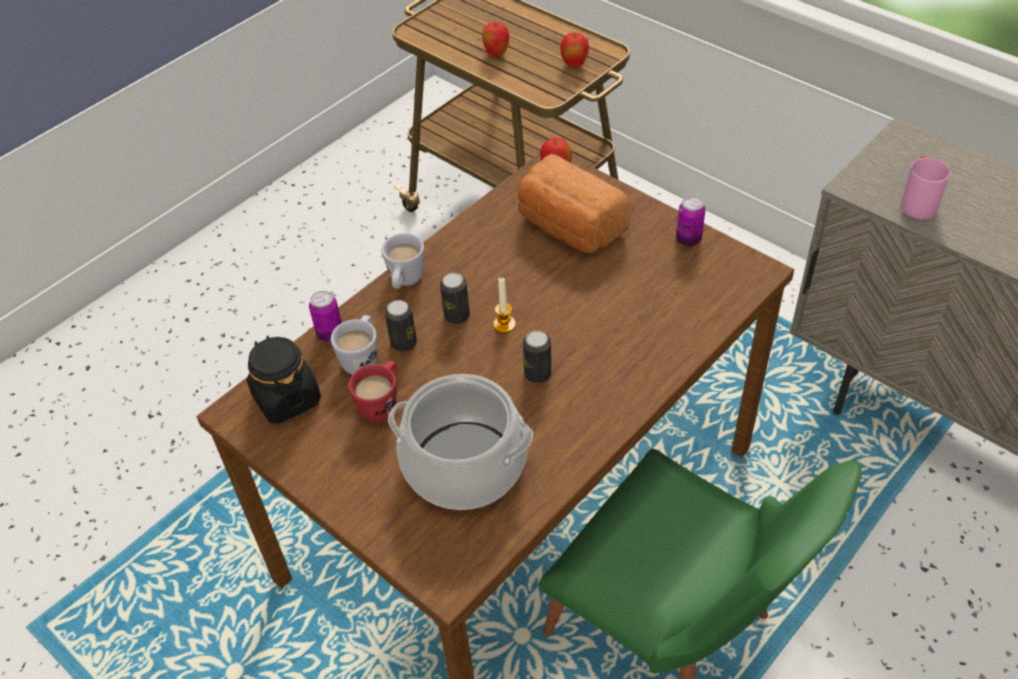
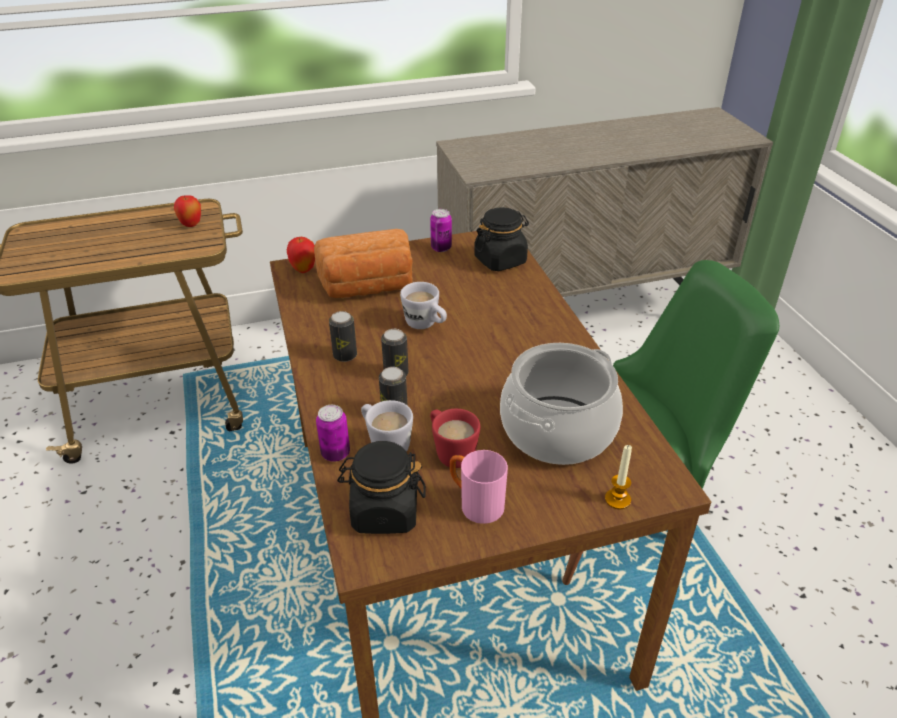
camera: 60 degrees left, 10 degrees down
(405, 282) = (325, 386): white mug -> white mug (426, 325)
(496, 54) = (119, 250): apple -> none
(504, 325) = (432, 354): candle -> candle (617, 499)
(537, 374) = (499, 358): can -> can (345, 355)
(711, 294) = (500, 260): none -> black jar
(916, 203) = (513, 163): pink mug -> pink mug (475, 503)

